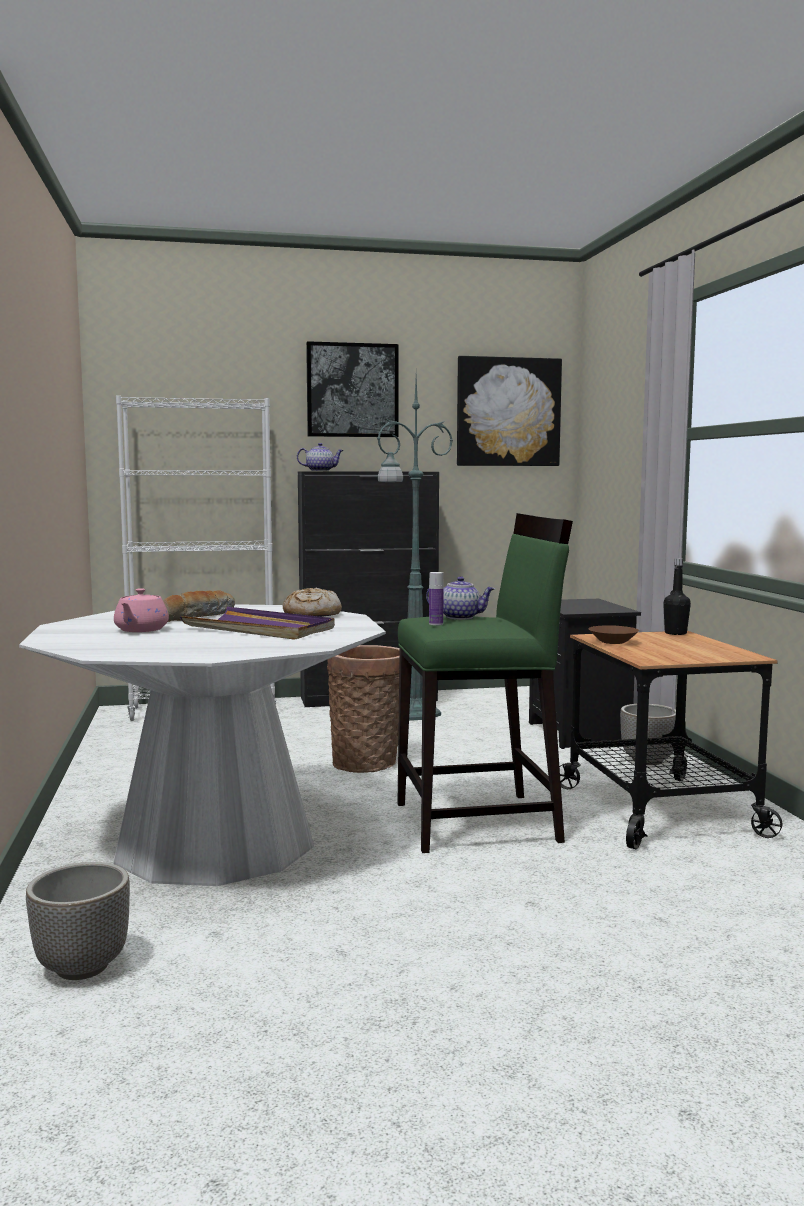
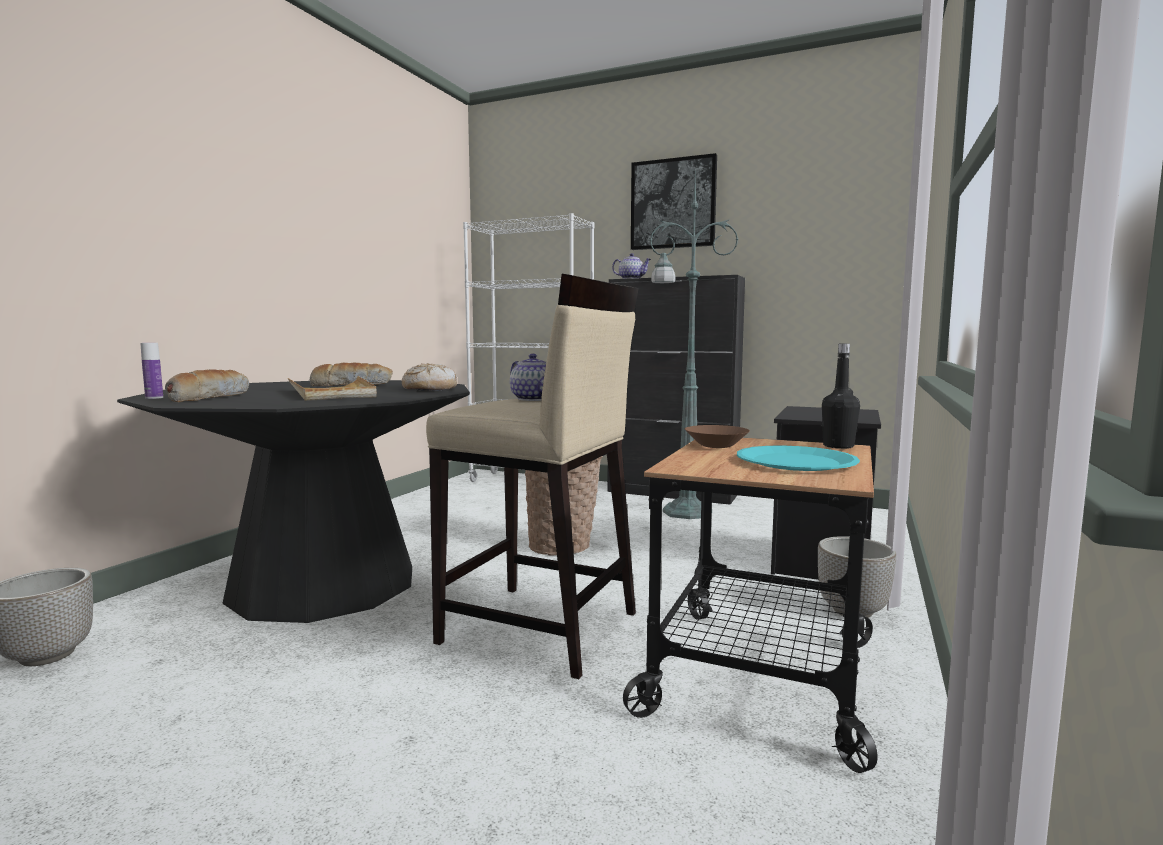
camera: 35 degrees right, 0 degrees up
(141, 630) = (267, 388): pink teapot -> none
(173, 647) = (209, 397): none -> bread
(215, 842) = (324, 584): white dining table -> black dining table
(259, 629) = (332, 393): purple tray -> beige tray
(436, 624) = (484, 402): bottle -> bottle (154, 398)
(479, 822) = (541, 628): green stool -> beige stool
(508, 412) = (836, 211): picture -> none
(691, 647) = (795, 462): none -> turquoise plate

